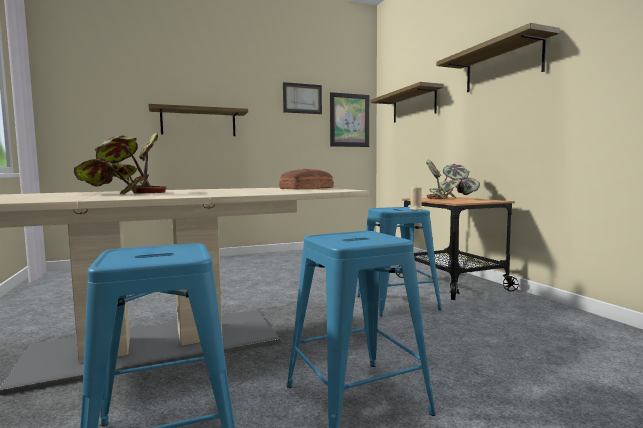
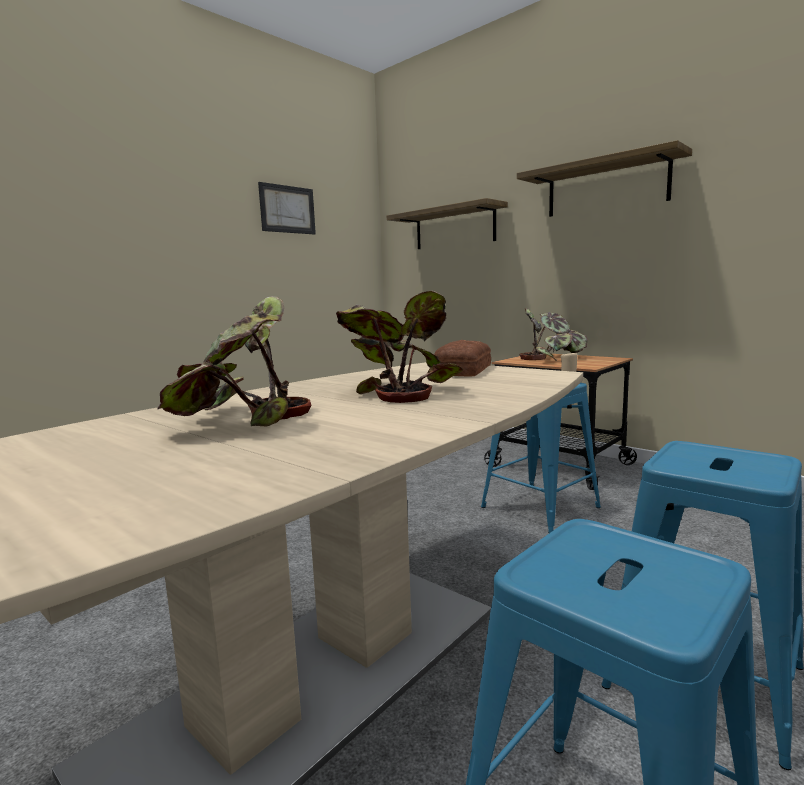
camera: 25 degrees left, 5 degrees up
(198, 122) = (128, 248): shelf -> none
(232, 191) = (397, 391): none -> potted plant
(349, 120) = (350, 244): picture -> none

